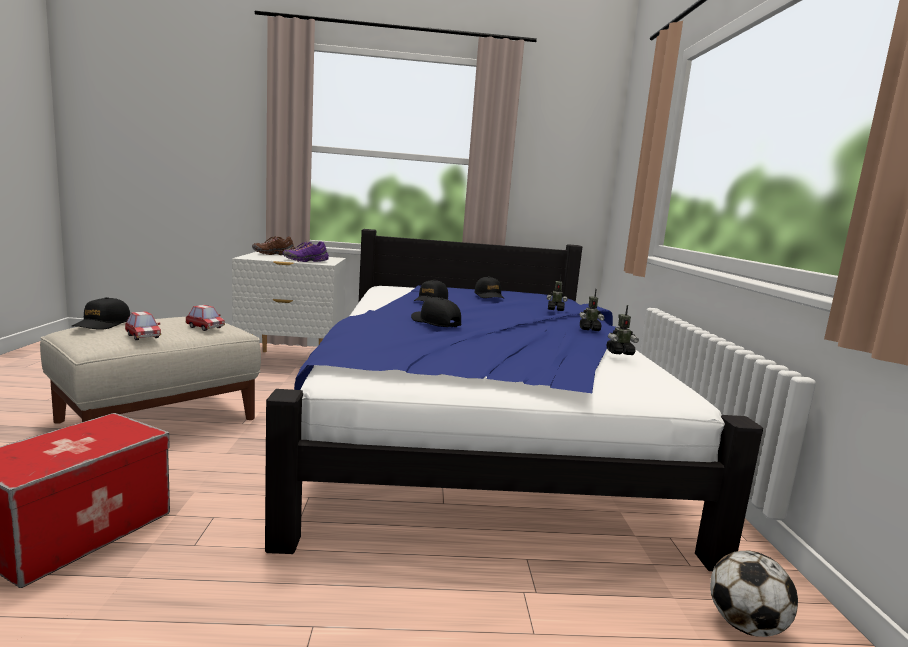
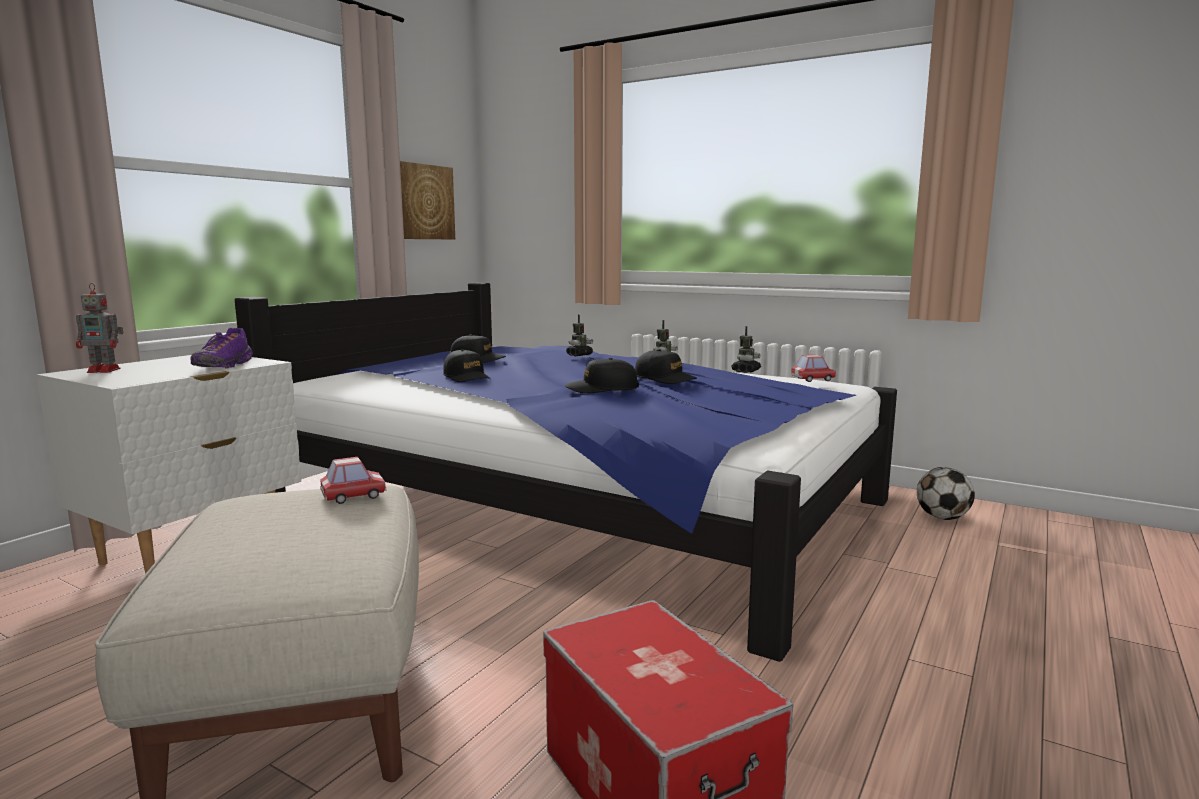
camera: 55 degrees left, 0 degrees up
(102, 324) = (212, 558): black cap -> black cap (664, 379)
(143, 336) = (361, 534): toy car -> toy car (813, 379)
(274, 254) = (105, 370): brown shoe -> toy robot
(547, 178) = (424, 202): none -> picture

